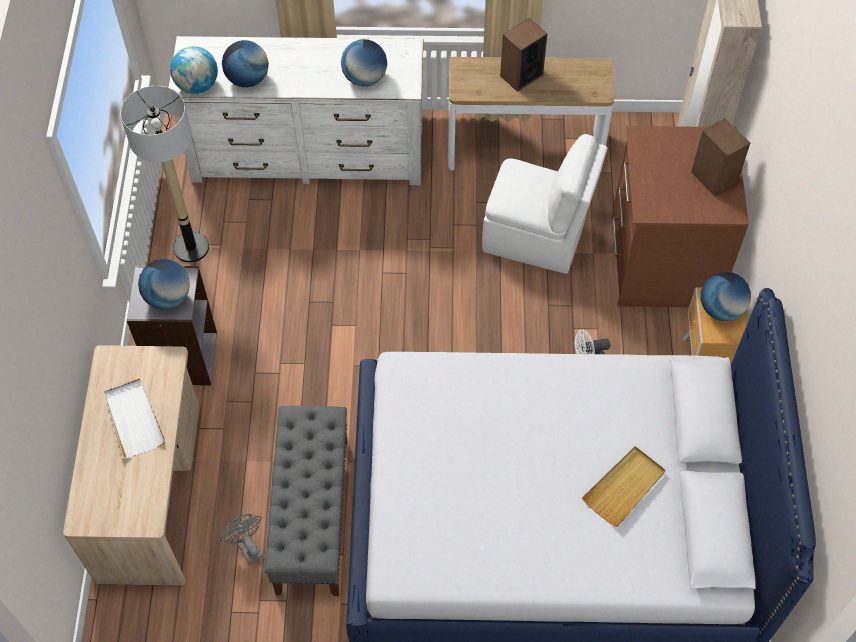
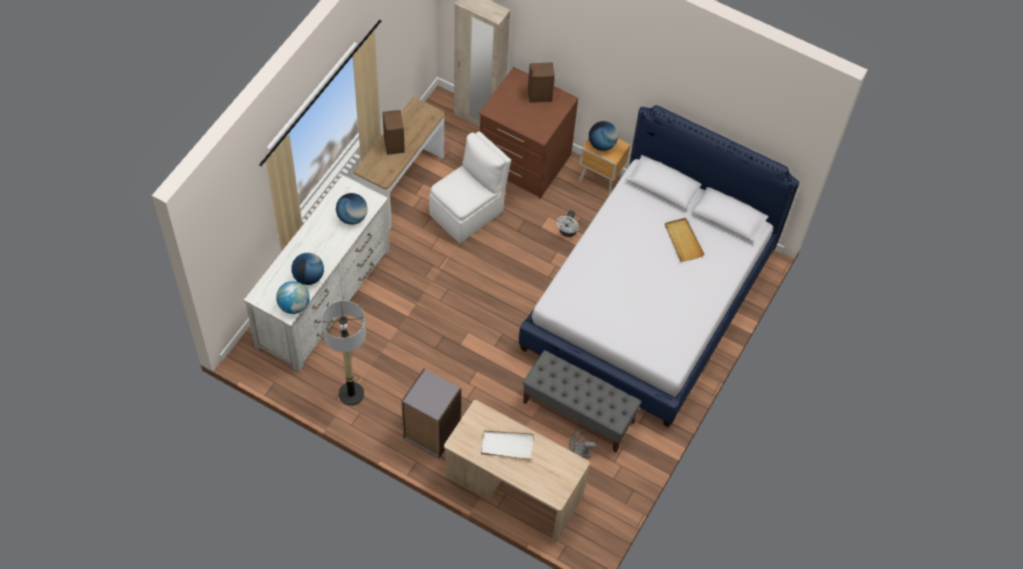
camera: 65 degrees left, 0 degrees up
(168, 297) = (436, 392): globe -> none

